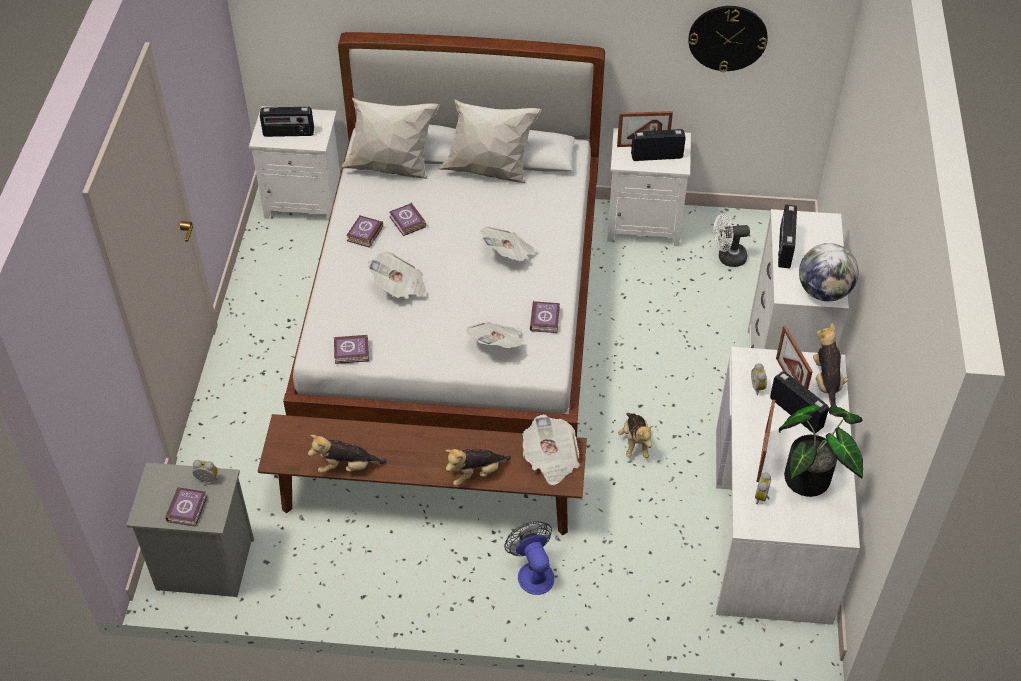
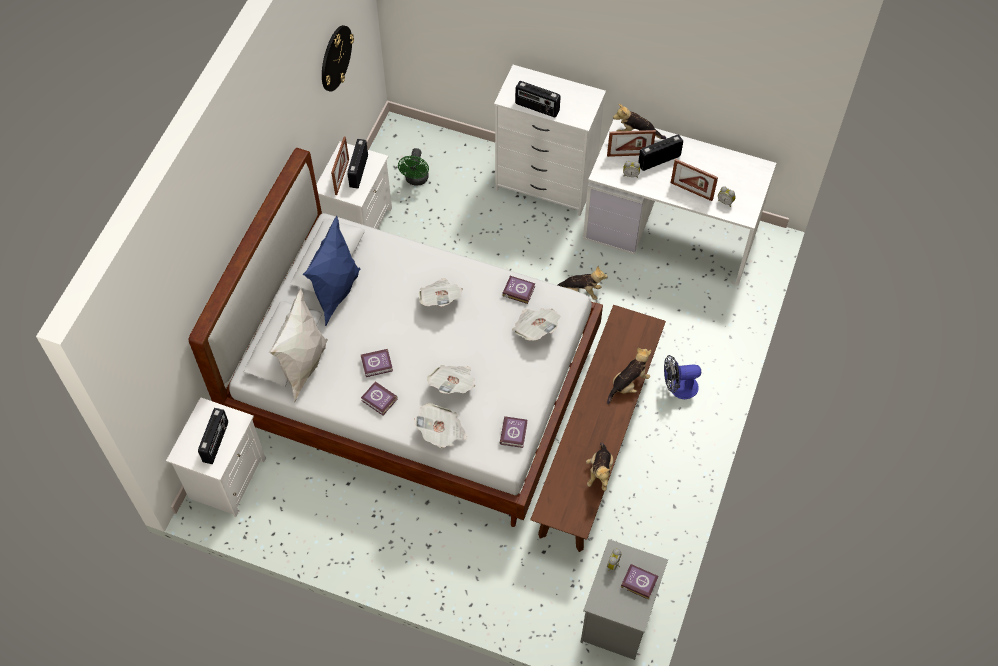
camera: 75 degrees left, 10 degrees up
(476, 474) = (628, 384): plush toy -> plush toy turned 120 degrees counterclockwise
(489, 171) = (336, 291): white pillow -> blue pillow
(550, 459) = (627, 332): newspaper -> newspaper (441, 432)
(727, 258) = (416, 180): white fan -> green fan
(812, 477) = (716, 169): potted plant -> none
(823, 291) = (586, 99): globe -> none

